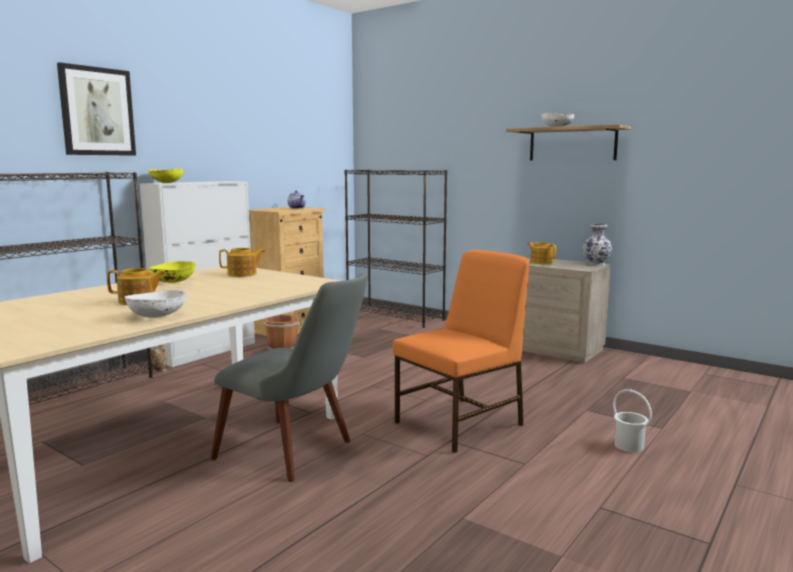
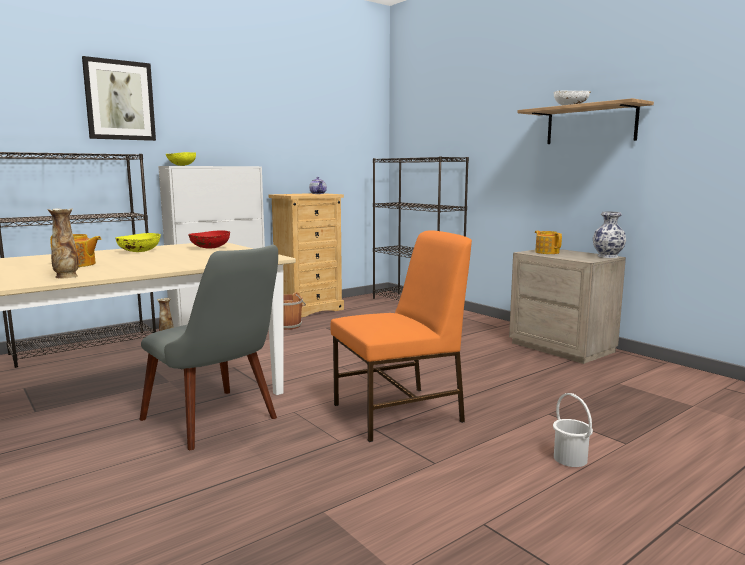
camera: 15 degrees right, 0 degrees up
(157, 316) = (66, 276): white bowl -> vase
(243, 274) = (210, 248): teapot -> red bowl

